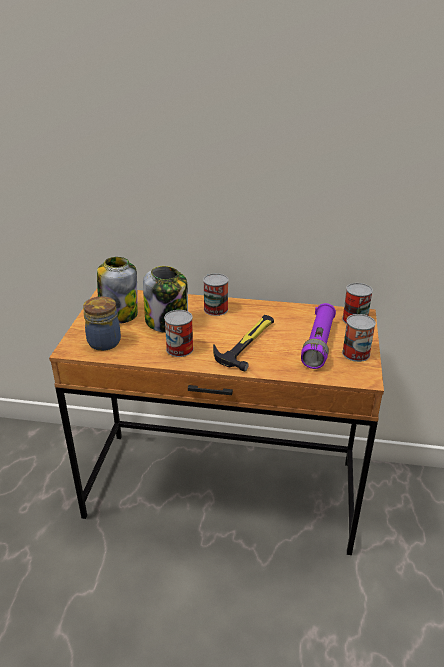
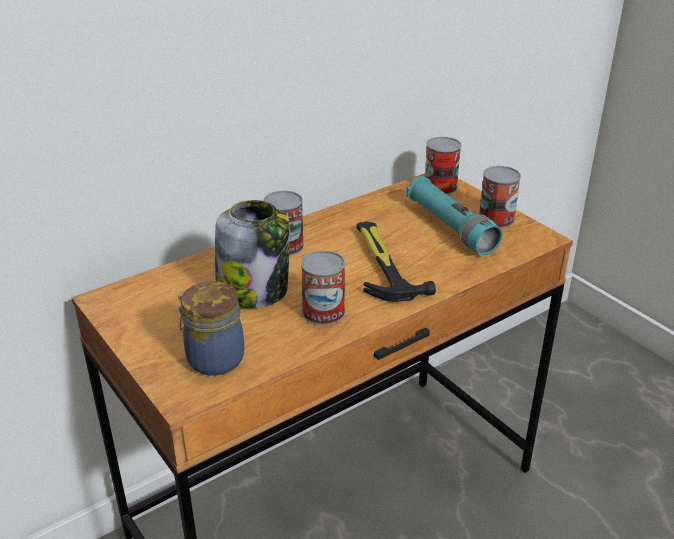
camera: 45 degrees left, 0 degrees up
(119, 314) = (170, 315): jar -> none
(318, 344) = (450, 227): purple flashlight -> turquoise flashlight

